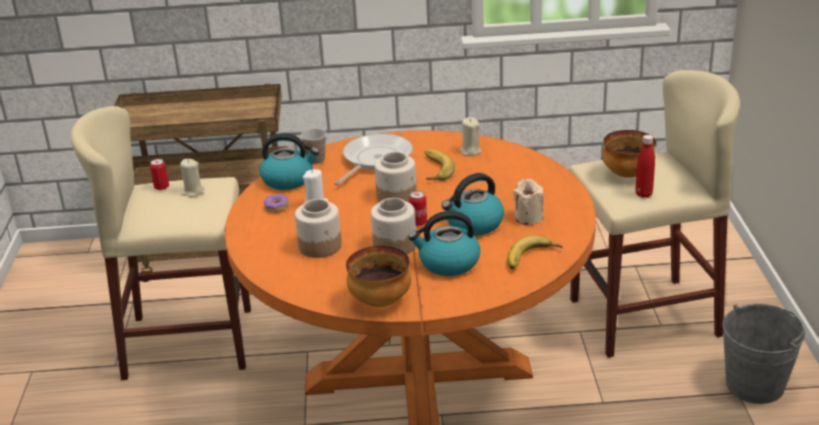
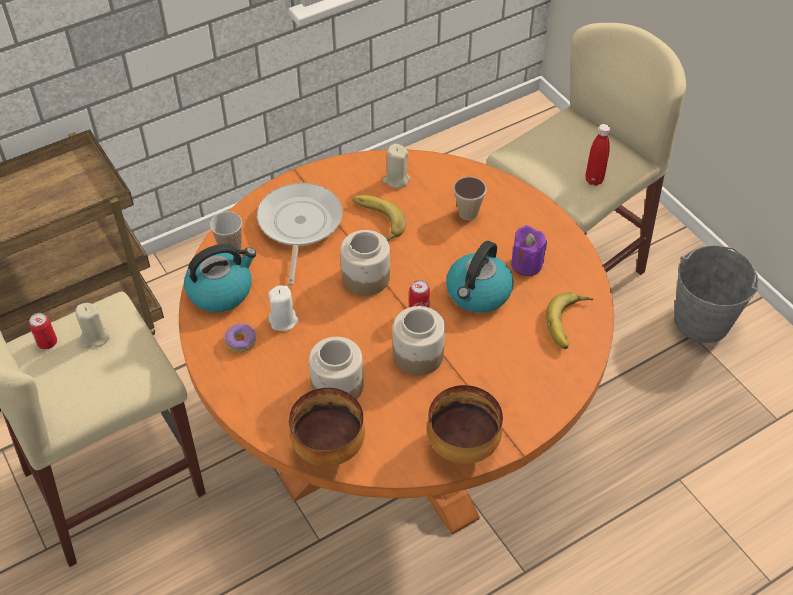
camera: 30 degrees left, 20 degrees up
(448, 263) = (492, 361): kettle -> none
(508, 180) = (468, 213): none -> cup
(528, 218) = (526, 264): beige candle -> purple candle
(628, 174) = (561, 155): bowl -> bowl (329, 447)

